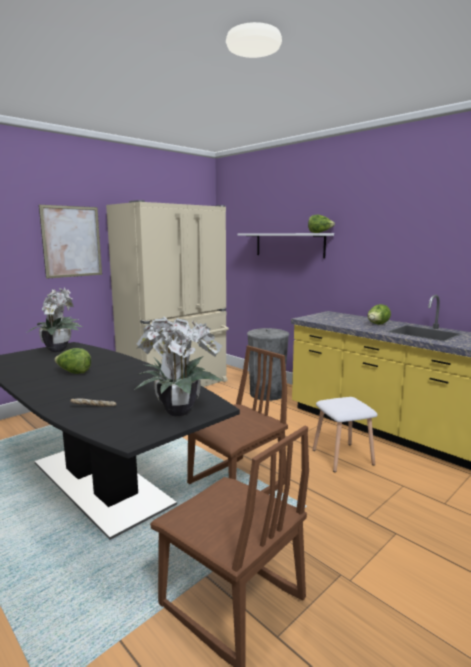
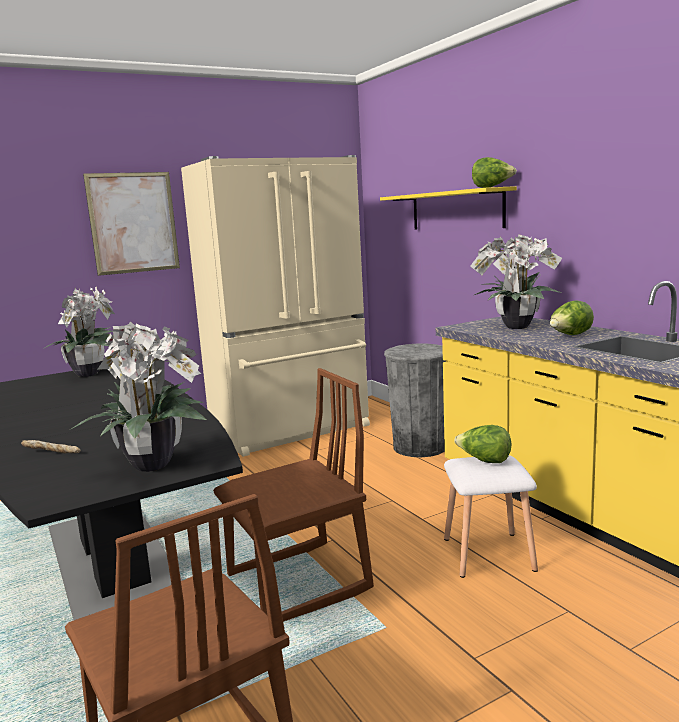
camera: 15 degrees right, 0 degrees up
(74, 373) = (76, 405): lettuce -> lettuce (484, 461)
(289, 245) = (456, 210): white shelf -> yellow shelf
(339, 319) = (514, 327): none -> potted plant

